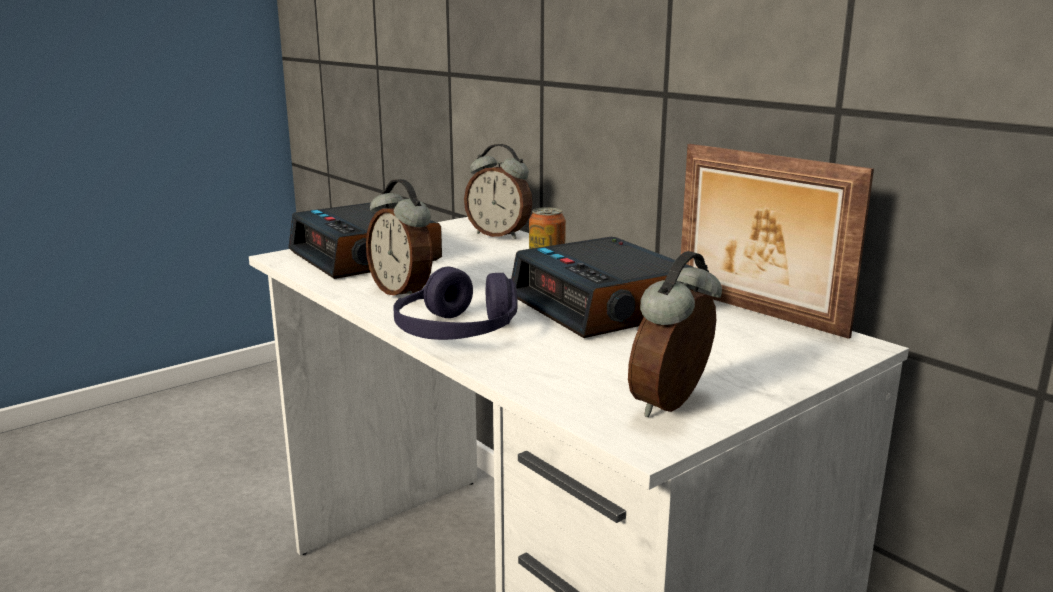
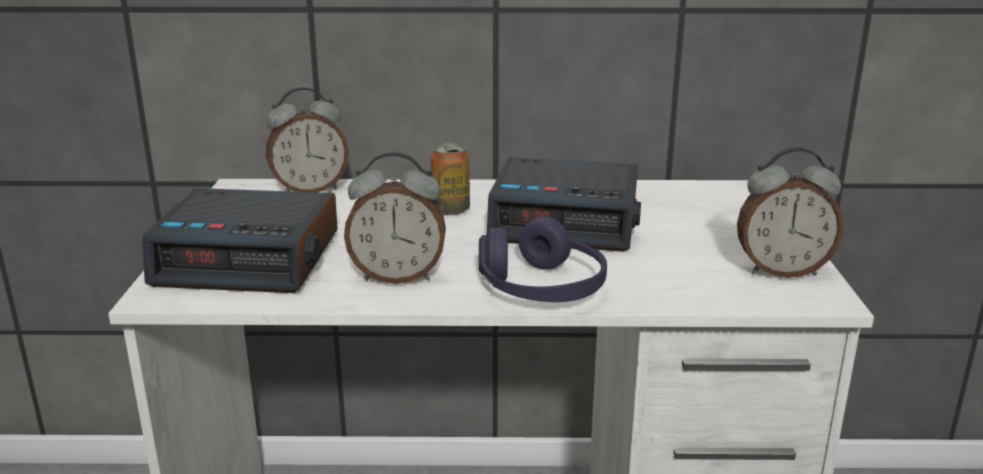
camera: 50 degrees left, 5 degrees up
(673, 406) = (781, 270): alarm clock -> alarm clock turned 75 degrees counterclockwise
(755, 312) = (654, 187): picture frame -> none

